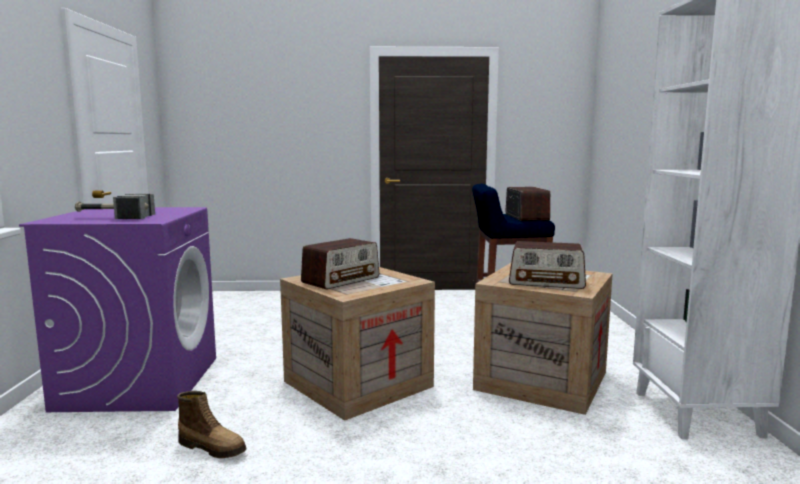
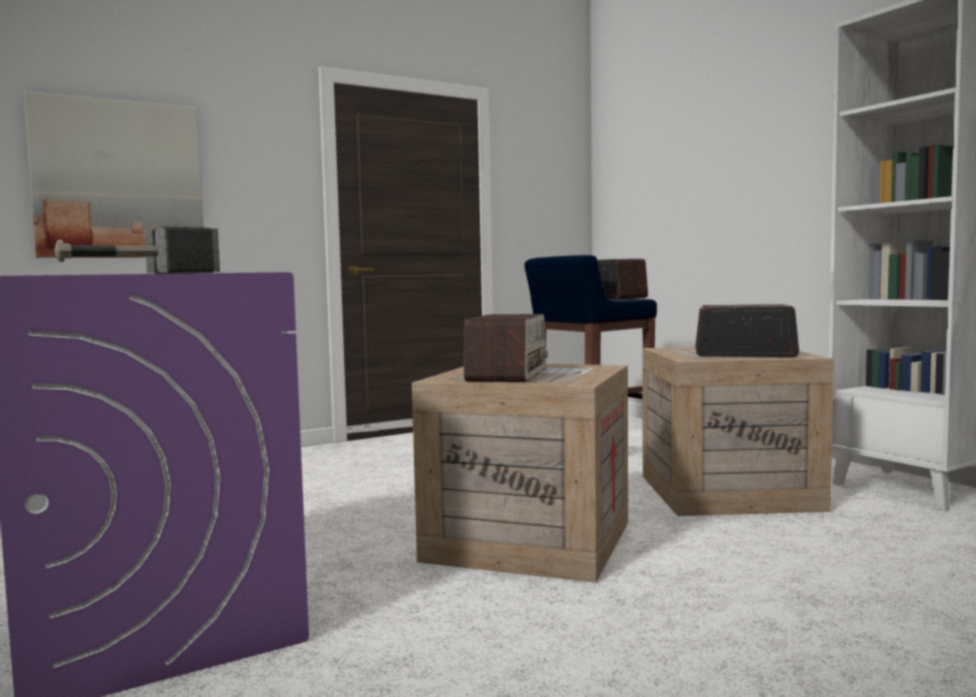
camera: 30 degrees left, 5 degrees down
(213, 448) = (475, 667): boot -> none
(248, 127) = (119, 180): none -> picture
(547, 282) = (744, 354): radio -> radio turned 150 degrees counterclockwise

